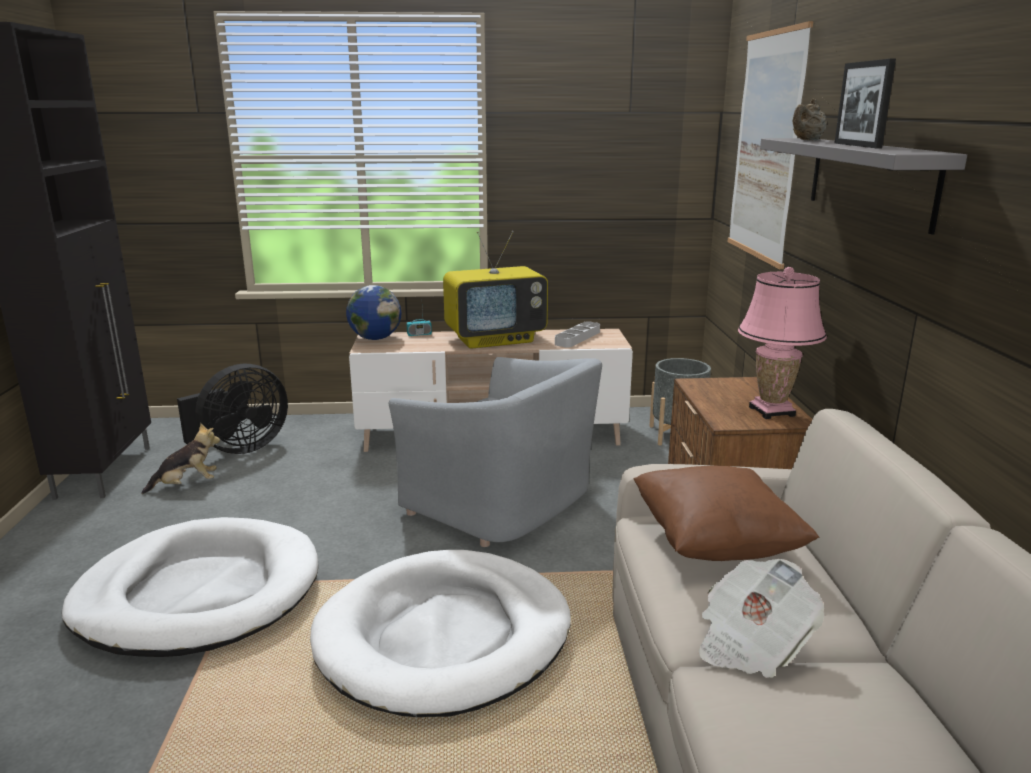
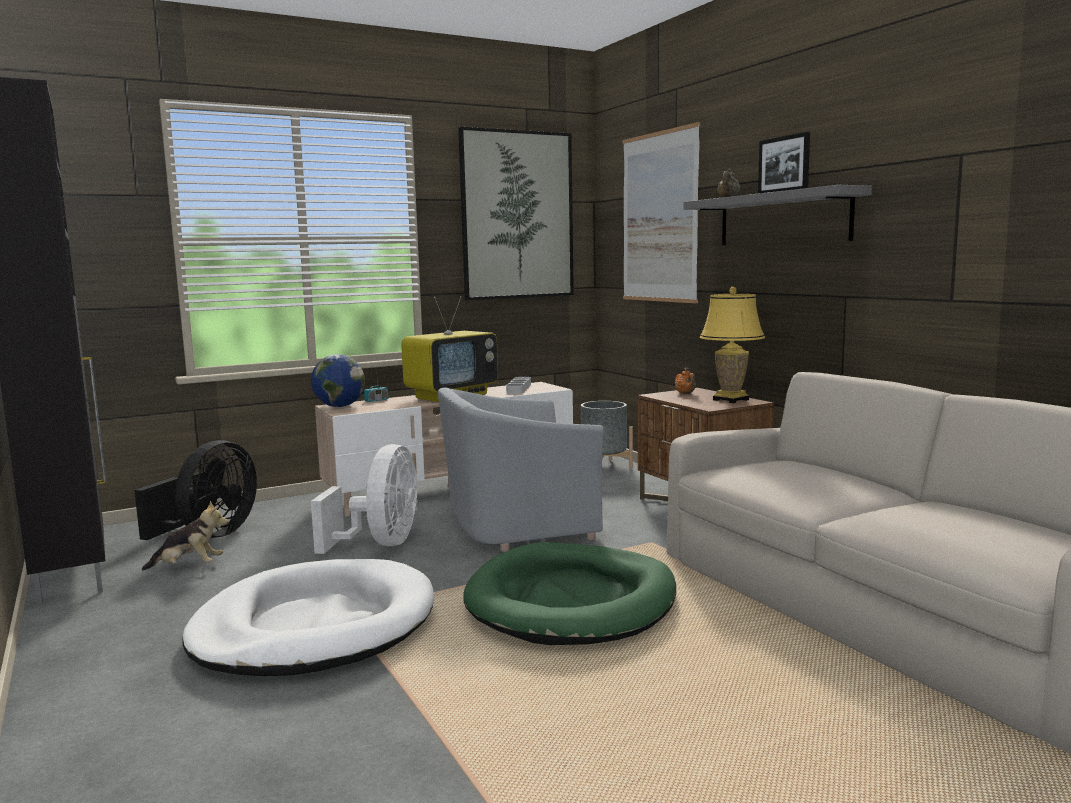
camera: 25 degrees left, 10 degrees down
(187, 485) = (189, 567): plush toy -> plush toy turned 45 degrees clockwise
(356, 497) = (381, 544): none -> white fan
(444, 637) = (572, 601): white dog bed -> green dog bed
(503, 504) = (517, 525): grey armchair -> grey armchair turned 150 degrees clockwise
(613, 130) = (517, 215): none -> picture
(715, 543) = (767, 471): brown pillow -> none
(732, 387) = (685, 394): none -> orange teapot
(751, 643) = (850, 503): newspaper -> none
(771, 411) = (730, 400): pink table lamp -> yellow table lamp

